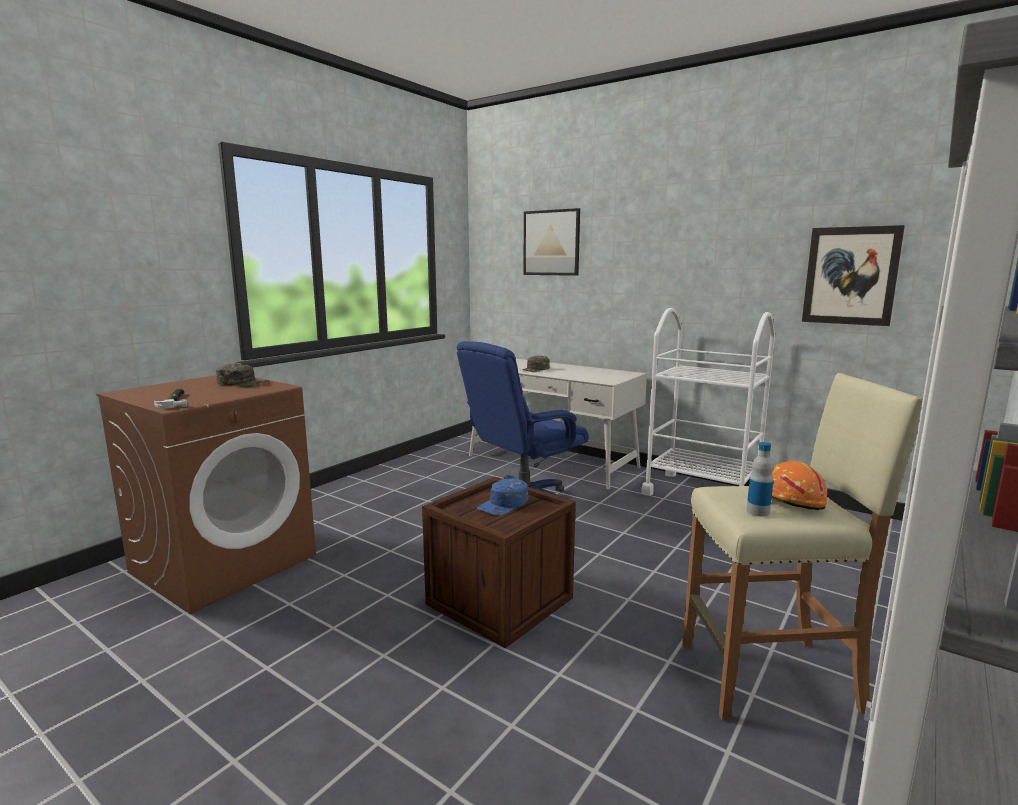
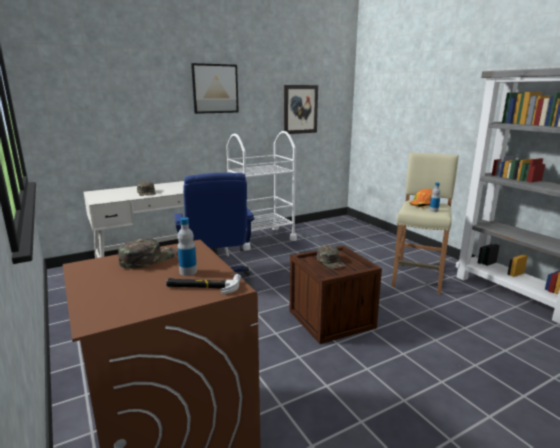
camera: 65 degrees left, 5 degrees up
(210, 394) = (188, 272): none -> bottle
(504, 504) = (331, 261): blue cap -> green cap
(551, 243) = (115, 89): picture -> picture (215, 88)

